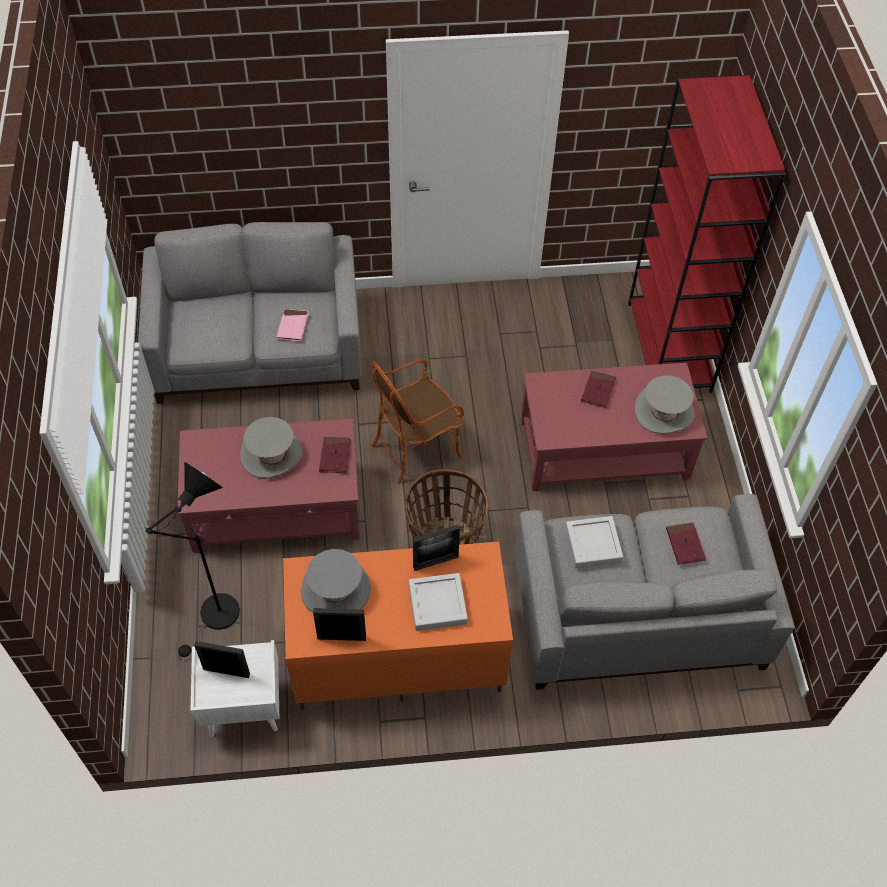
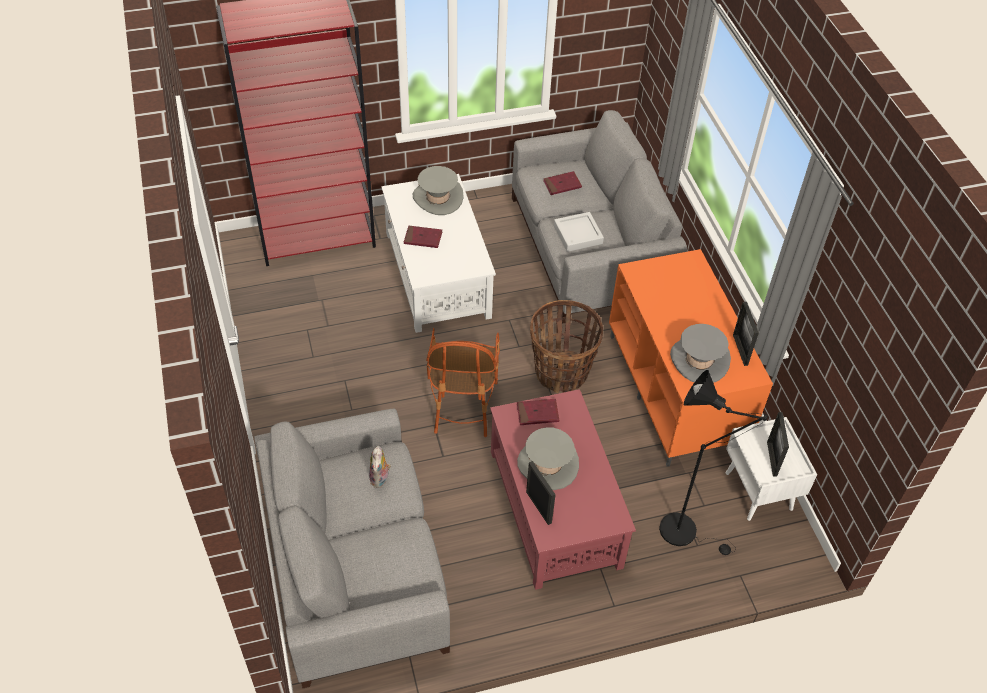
camera: 100 degrees left, 5 degrees down
(293, 326) = (380, 479): pink book -> plush toy
(416, 448) = (462, 405): armchair -> armchair turned 45 degrees clockwise
(435, 562) = (651, 300): picture frame -> picture frame (538, 507)
(437, 604) = (688, 294): grey tray -> none
(603, 448) = (437, 275): red coffee table -> white coffee table

